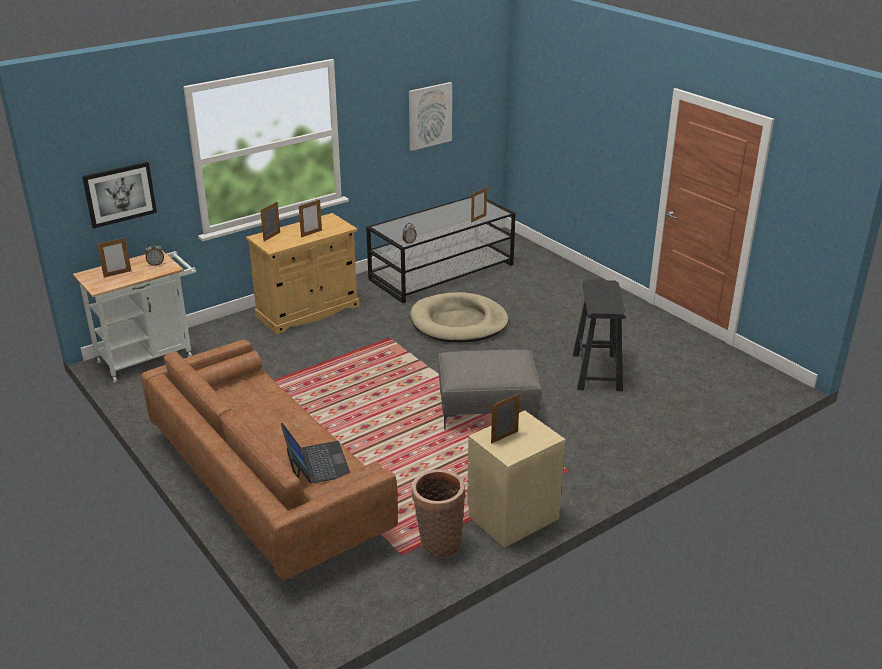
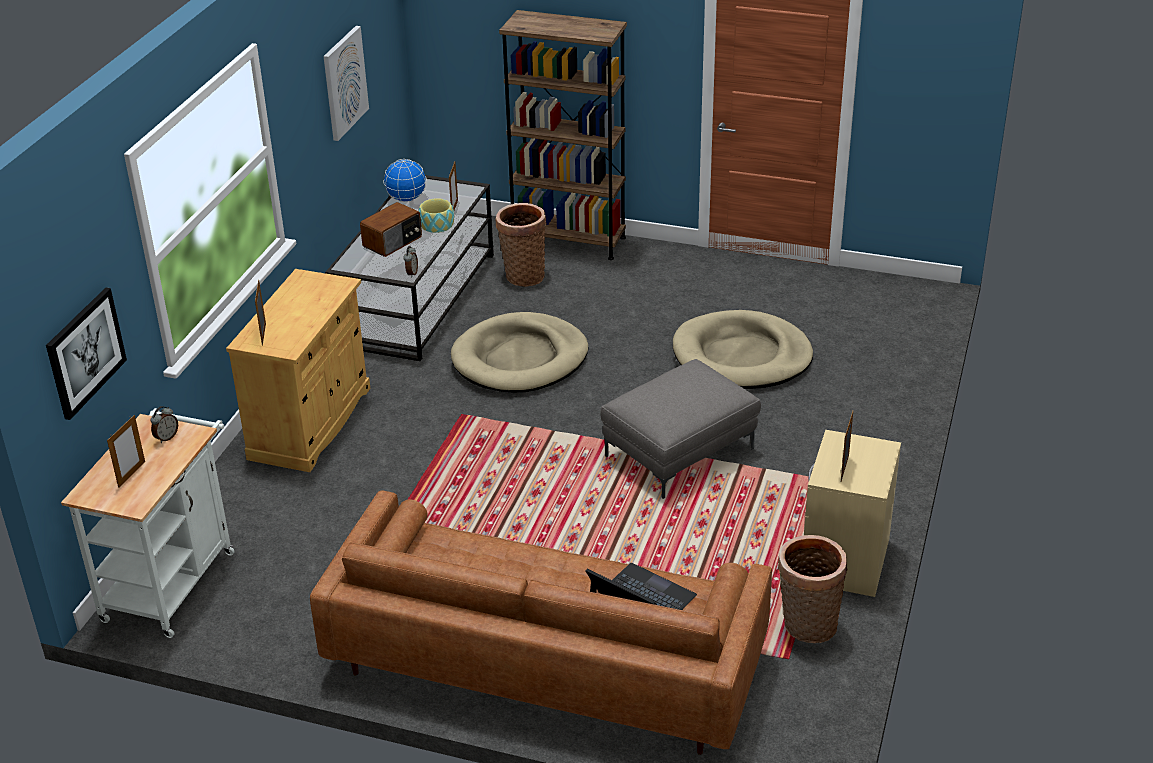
camera: 35 degrees left, 5 degrees up
(311, 233) = (311, 309): picture frame -> none
(421, 224) = (393, 242): none -> radio
(457, 223) = (437, 224): none -> bowl
(458, 206) = (406, 199): none -> globe
(517, 280) = (523, 275): none -> basket
(567, 272) = (568, 241): none -> brown bookcase
(596, 372) = (741, 356): black stool -> beige dog bed

